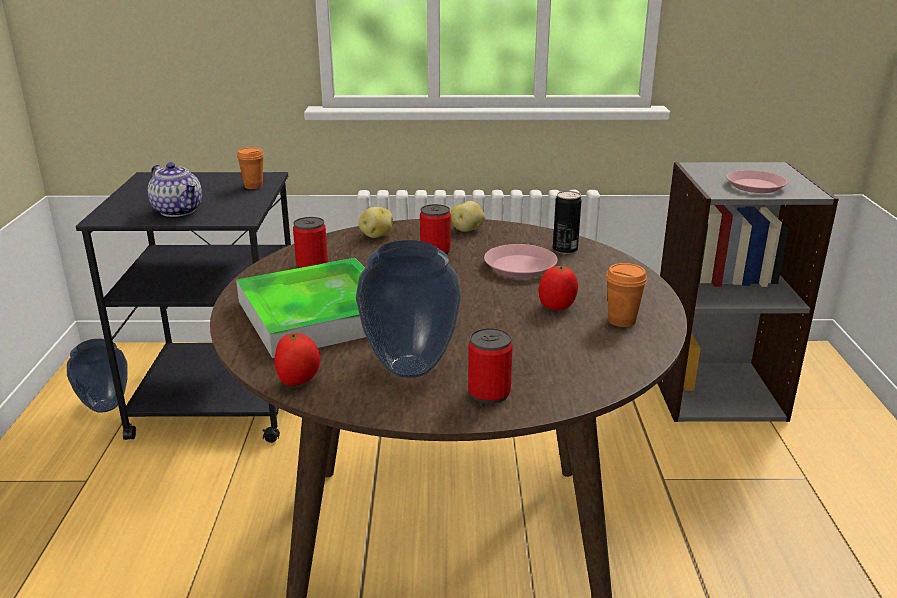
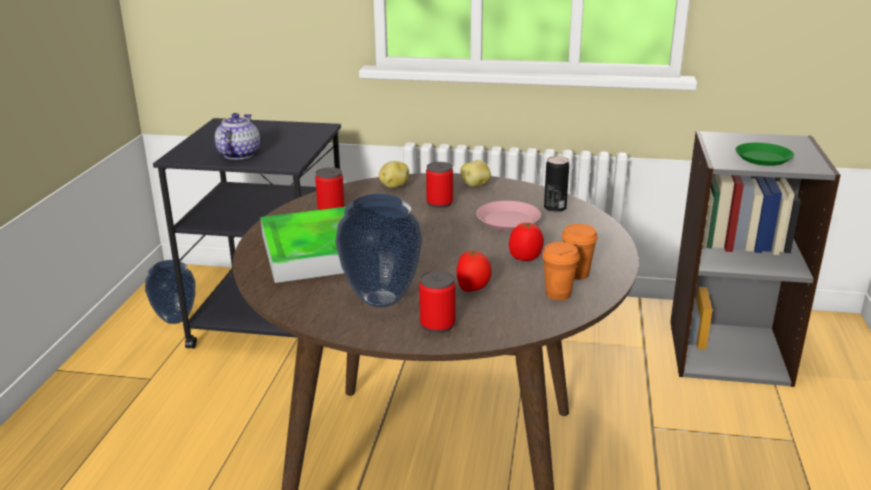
camera: 10 degrees right, 0 degrees up
(179, 211) = (238, 154): teapot -> teapot turned 135 degrees counterclockwise
(253, 186) = (307, 135): orange cup -> orange cup (558, 294)
(299, 382) = (289, 303): tomato -> tomato (473, 289)
(754, 186) = (762, 158): pink plate -> green plate

